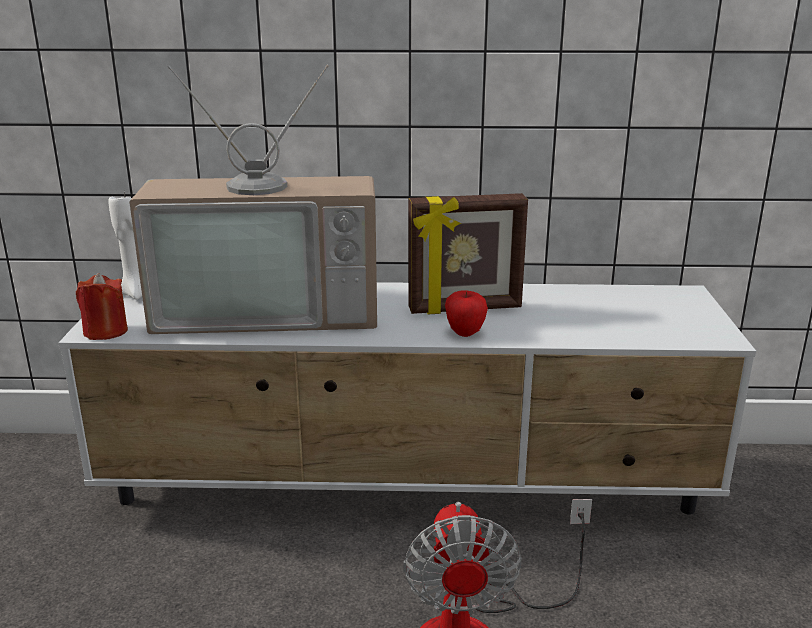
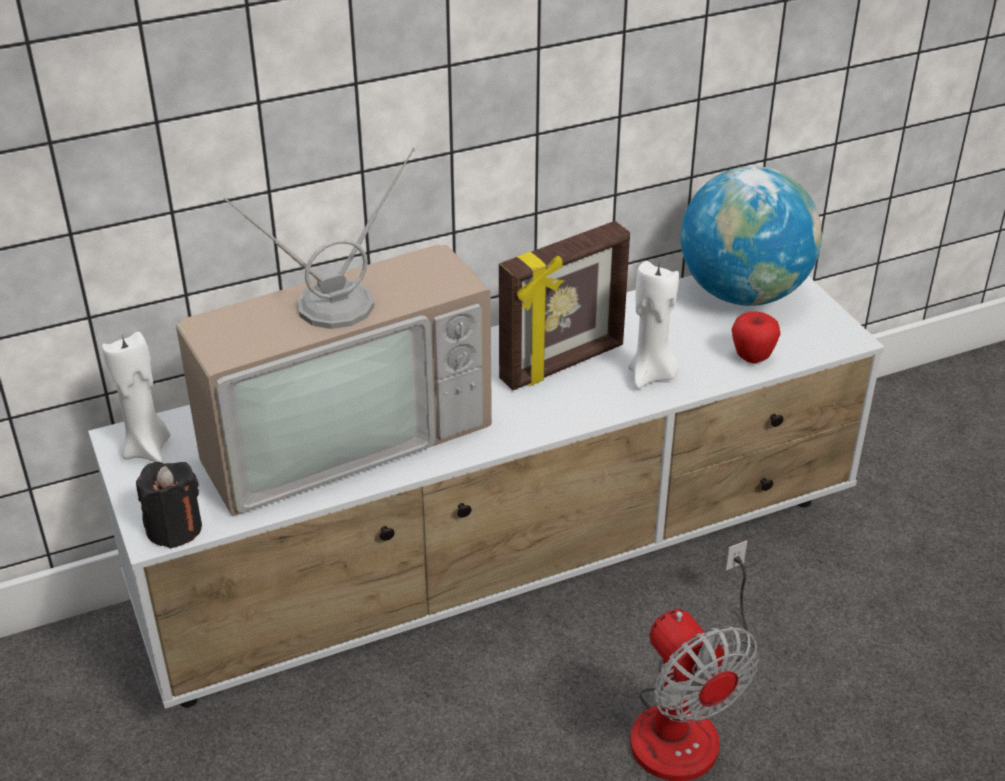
camera: 25 degrees left, 15 degrees up
(106, 331) = (174, 528): red candle -> black candle
(465, 333) = (591, 404): apple -> apple (752, 357)
(530, 327) = (651, 375): none -> white candle
(649, 300) = (743, 293): none -> globe

